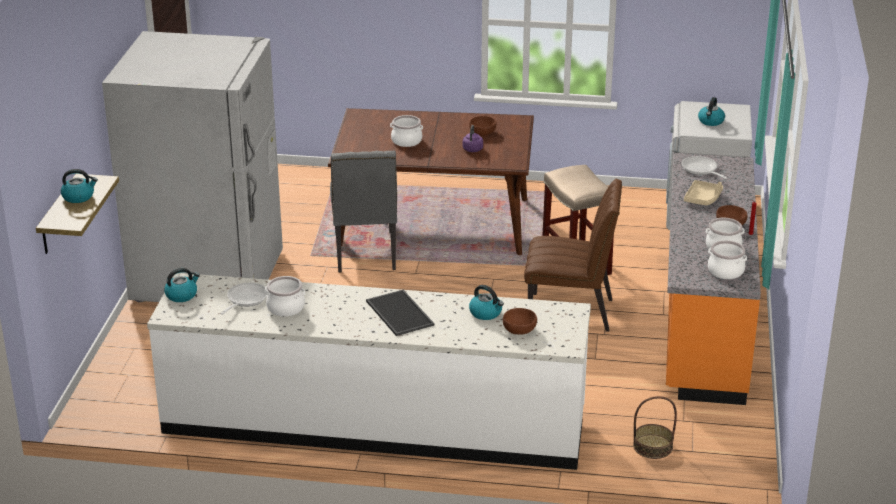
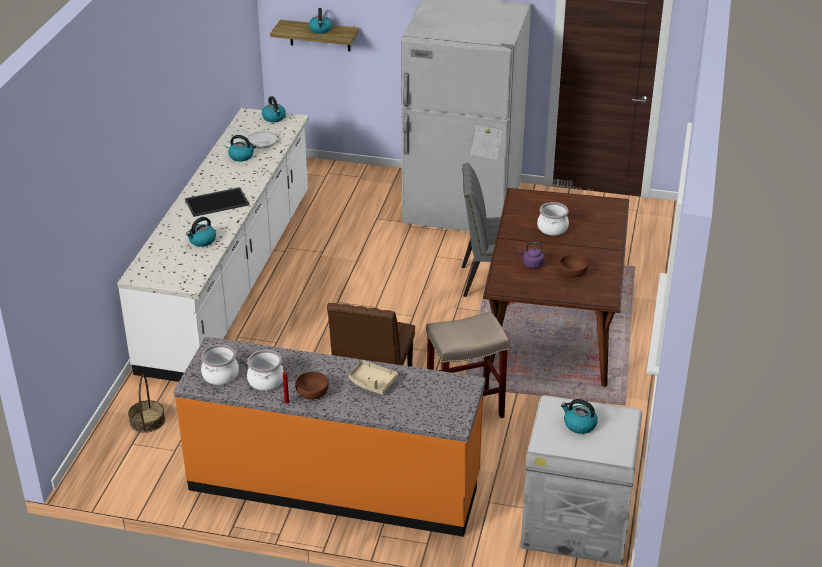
camera: 95 degrees right, 5 degrees up
(285, 308) = (242, 156): cooking pot -> kettle
(520, 329) = (171, 255): brown bowl -> none
(701, 170) = (439, 391): frying pan -> none

